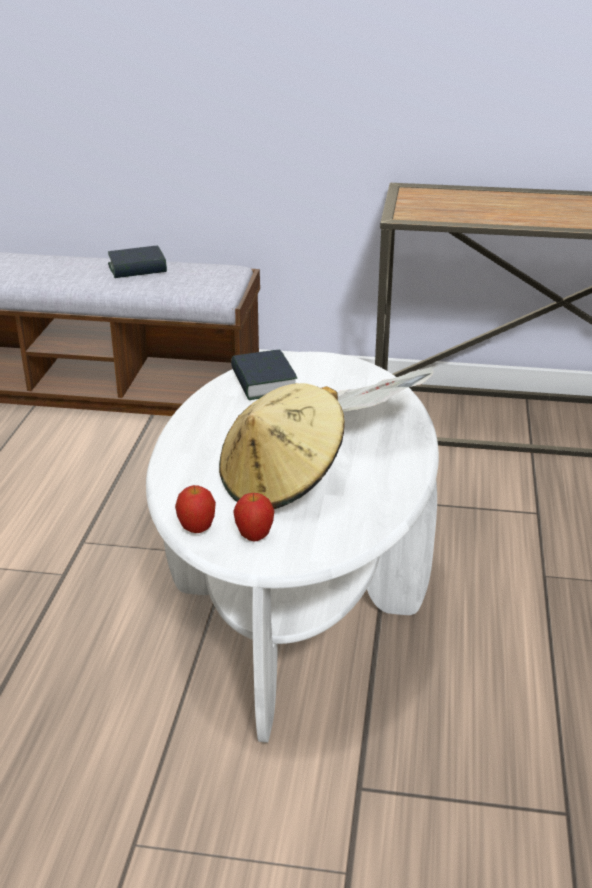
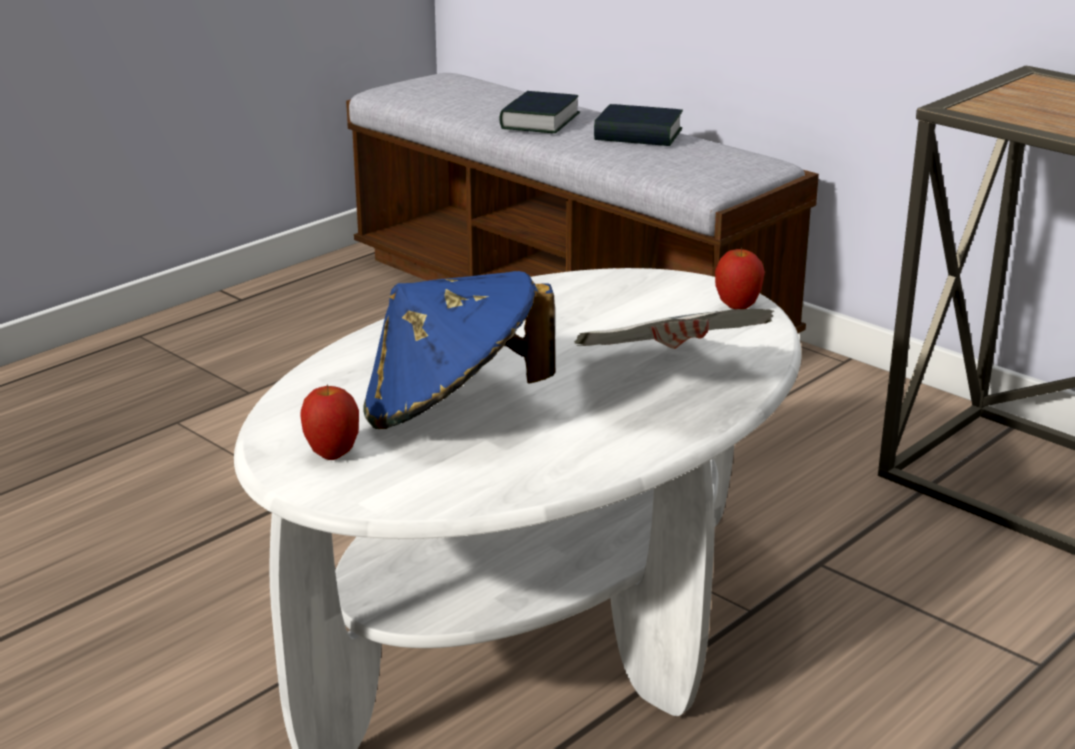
camera: 35 degrees right, 5 degrees down
(197, 529) = (281, 423): apple -> apple (737, 307)
(263, 382) = (598, 295): book -> book (539, 121)
(281, 482) = (452, 409): beige hat -> blue hat

